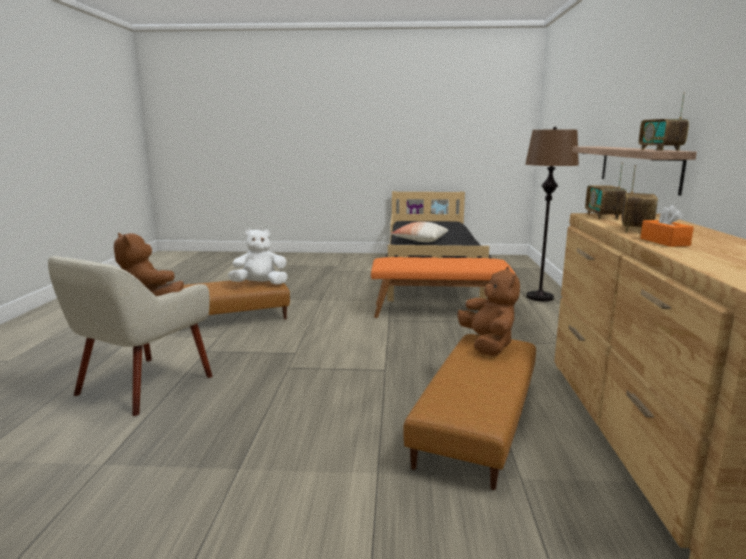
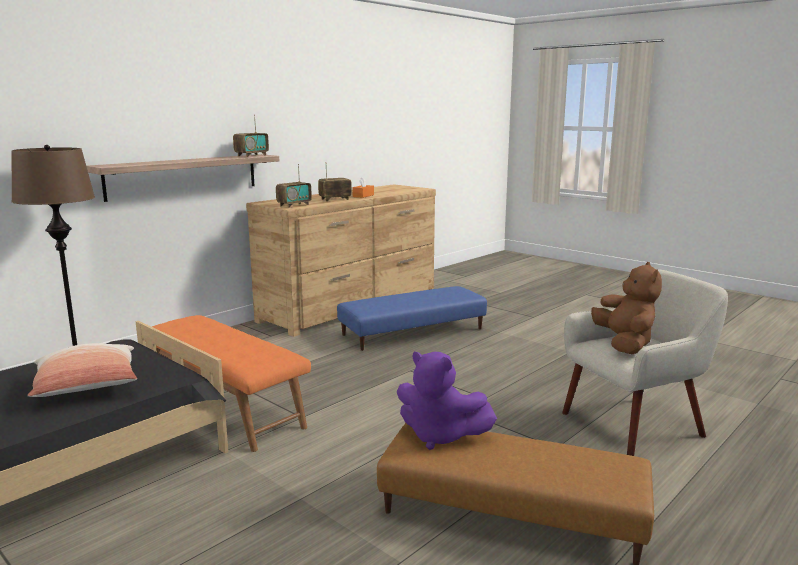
camera: 140 degrees left, 0 degrees up
(260, 284) = (440, 436): white plush toy -> purple plush toy
(478, 421) = (412, 331): brown ottoman -> blue ottoman
(487, 344) = (371, 306): brown plush toy -> none

